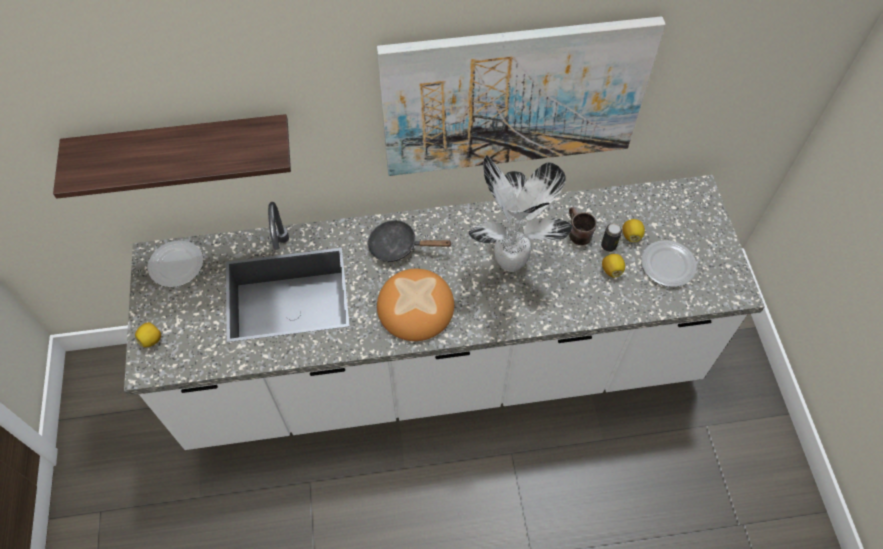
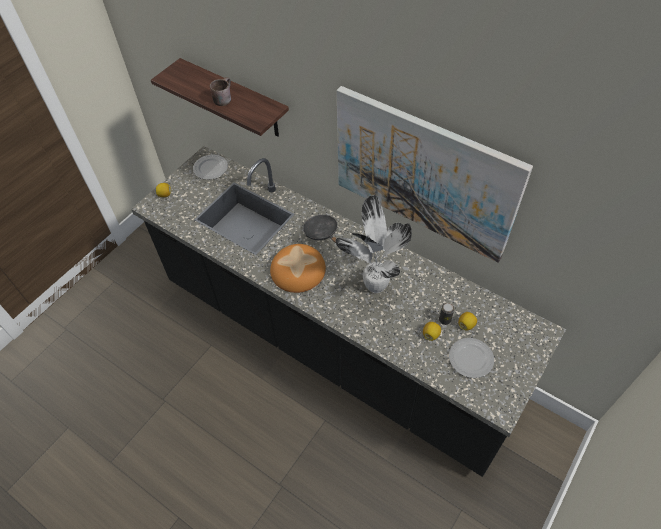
camera: 45 degrees right, 5 degrees down
(441, 368) = (333, 343): white counter -> black counter
(575, 232) = (432, 298): brown mug -> brown mug (222, 98)

